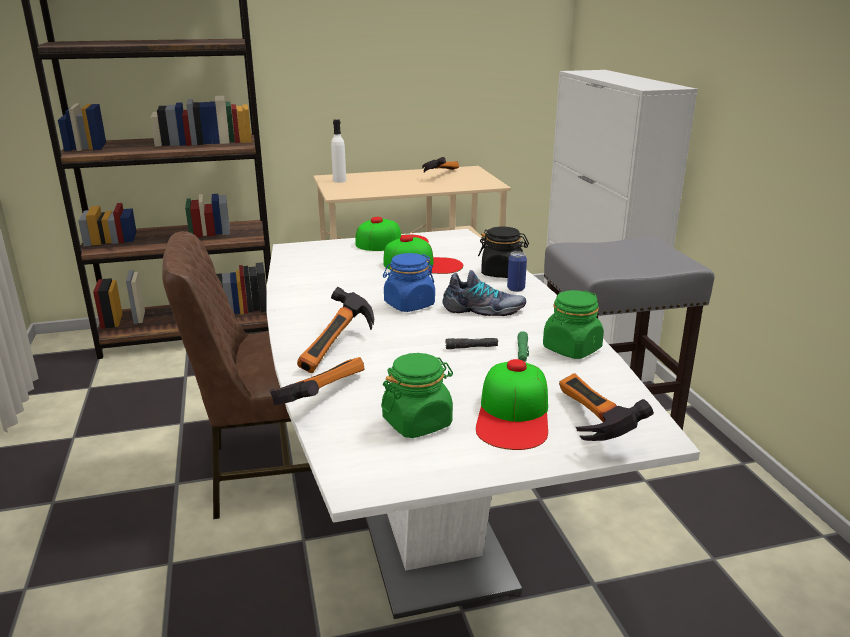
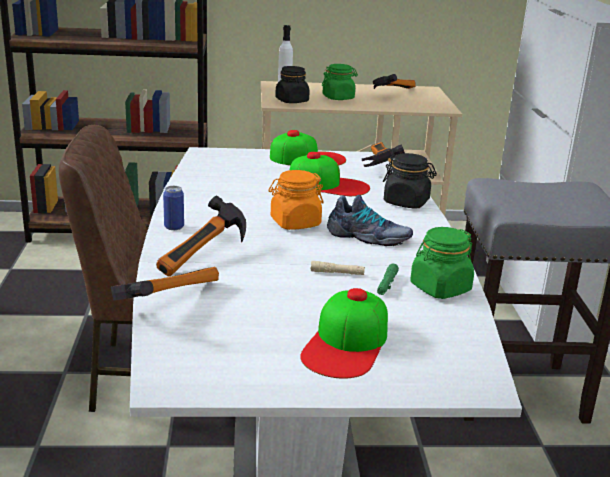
camera: 10 degrees right, 0 degrees up
(352, 191) = (292, 101): none -> black jar
(409, 305) = (295, 223): blue jar -> orange jar
(417, 422) = (248, 337): green jar -> green jar (338, 98)
(471, 347) = (337, 273): black flashlight -> beige flashlight
(516, 289) = (413, 220): can -> can (174, 227)
(585, 424) = (414, 364): hammer -> hammer (375, 166)

